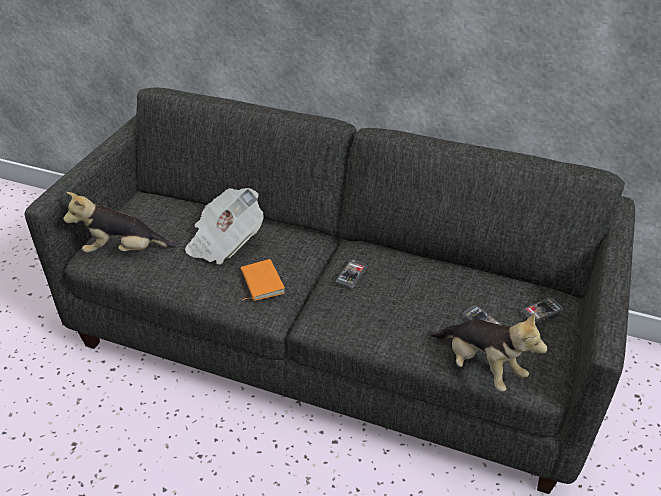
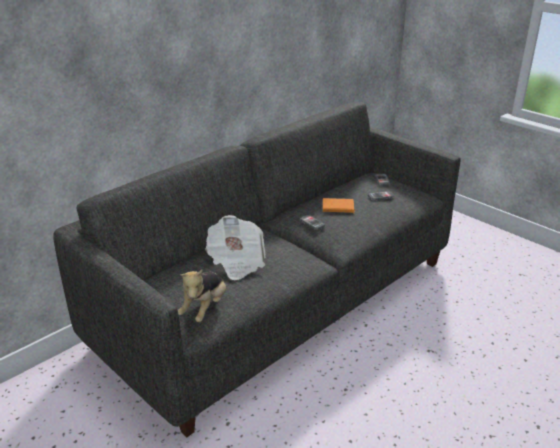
camera: 65 degrees left, 10 degrees down
(260, 282) = (290, 258): orange book -> orange book (338, 208)
(481, 367) = (411, 207): plush toy -> none

